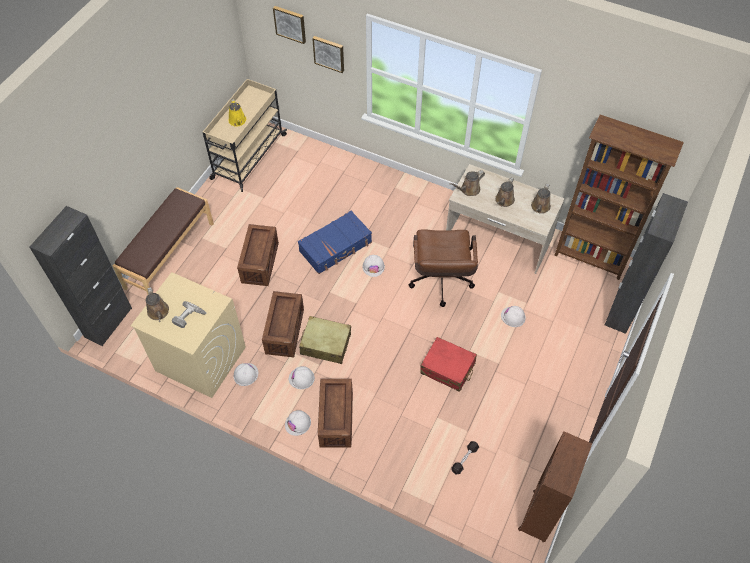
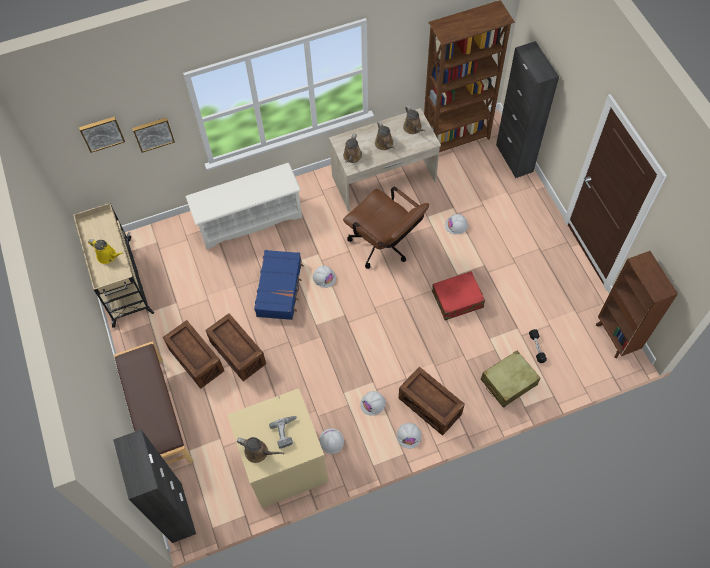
camera: 45 degrees left, 5 degrees up
(284, 331) = (320, 383): crate -> crate (196, 360)
(325, 344) = (359, 364): beige suitcase -> beige suitcase (508, 382)
(372, 186) = (249, 219): none -> white shoe rack

